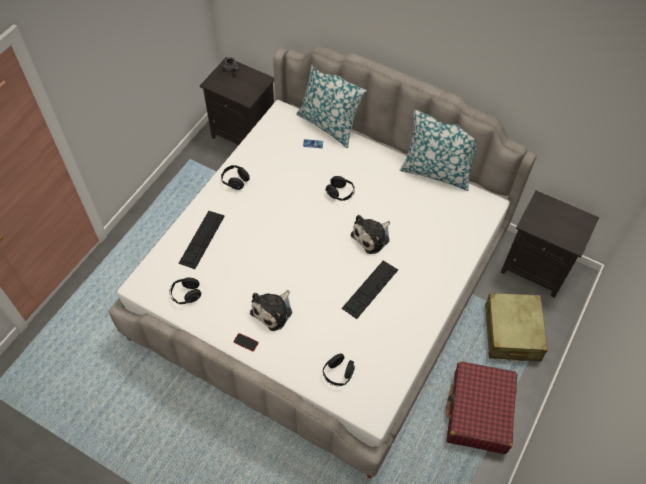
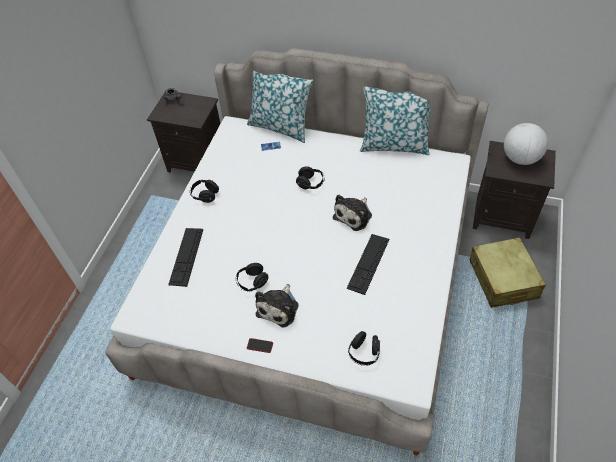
camera: 10 degrees left, 5 degrees down
(186, 295) = (184, 314): black headphones -> black headphones (252, 282)
(479, 412) = (499, 361): red suitcase -> none
(559, 217) = (520, 158): none -> globe

